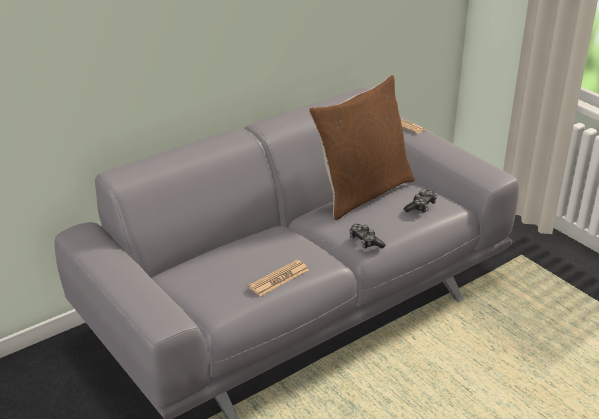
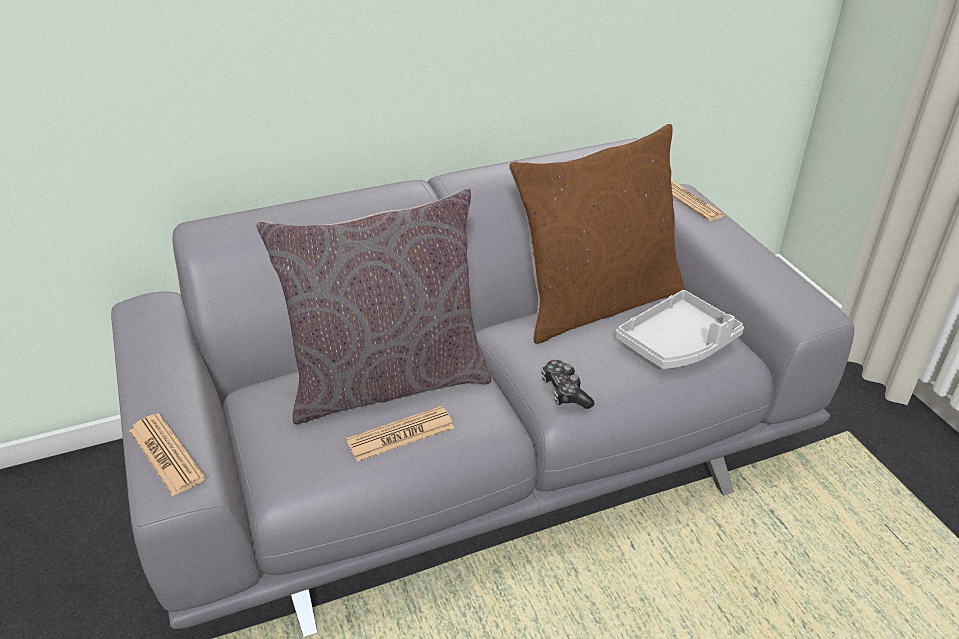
camera: 15 degrees right, 5 degrees up
(150, 307) = (166, 455): none -> newspaper
(255, 253) = (387, 381): none -> grey pillow
(421, 206) = (678, 344): game controller -> grey tray

